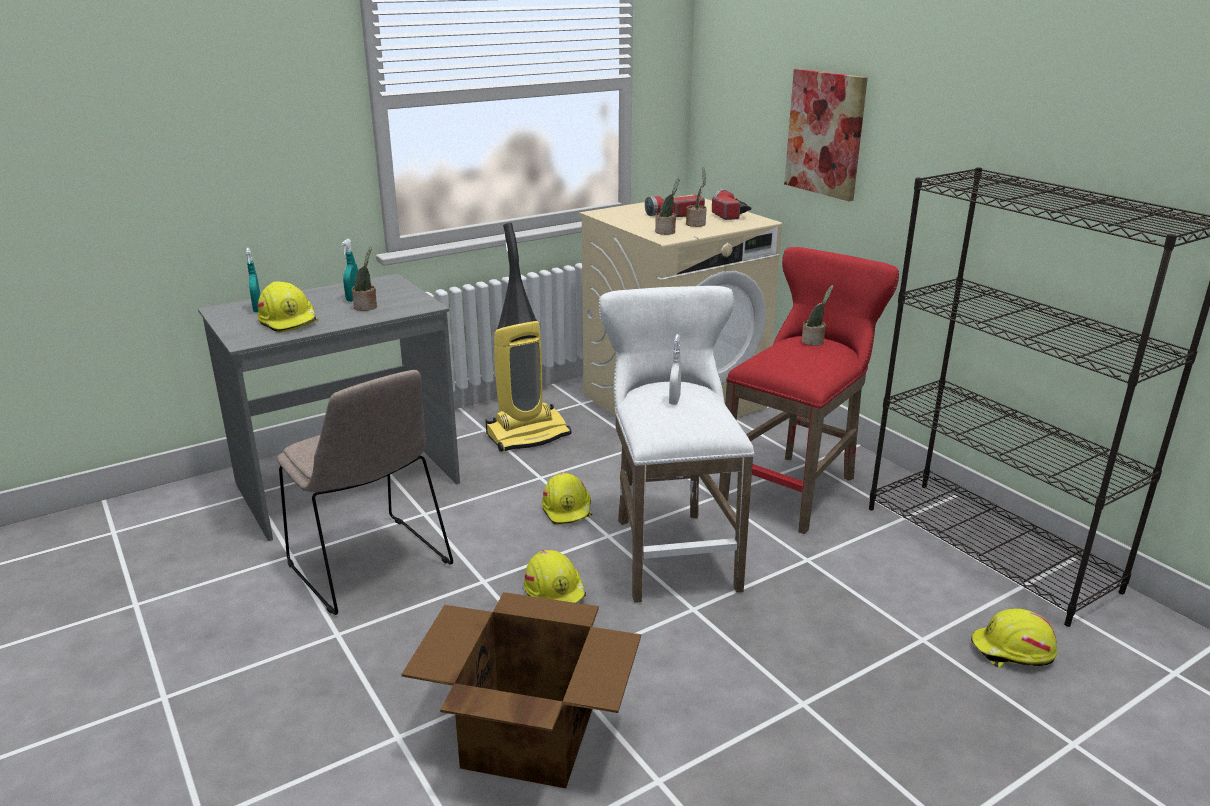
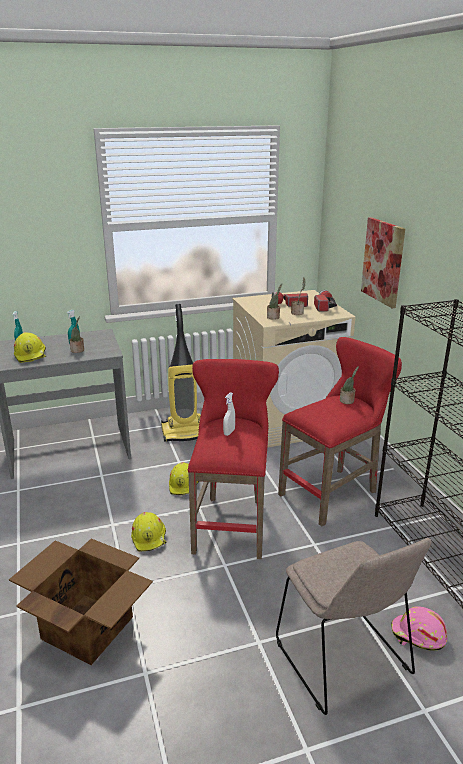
camera: 15 degrees right, 0 degrees up
(371, 567) = (56, 504): beige chair -> beige chair (344, 661)
(670, 549) = (232, 522): white stool -> red stool
(1012, 652) = (418, 635): yellow hard hat -> pink hard hat

